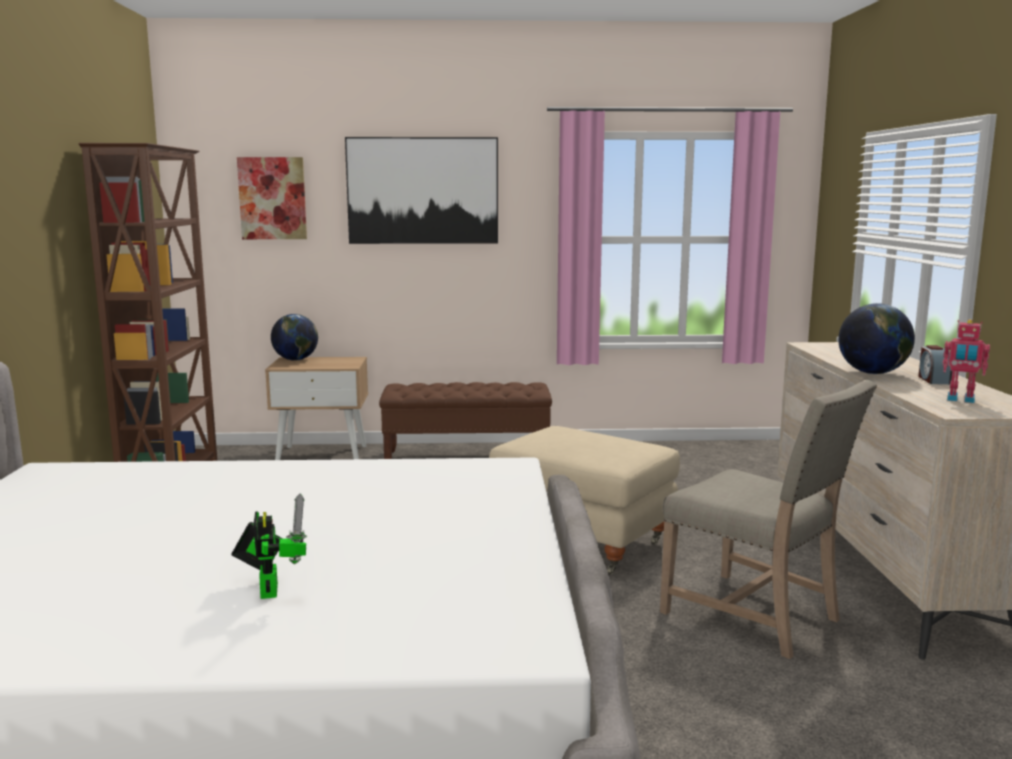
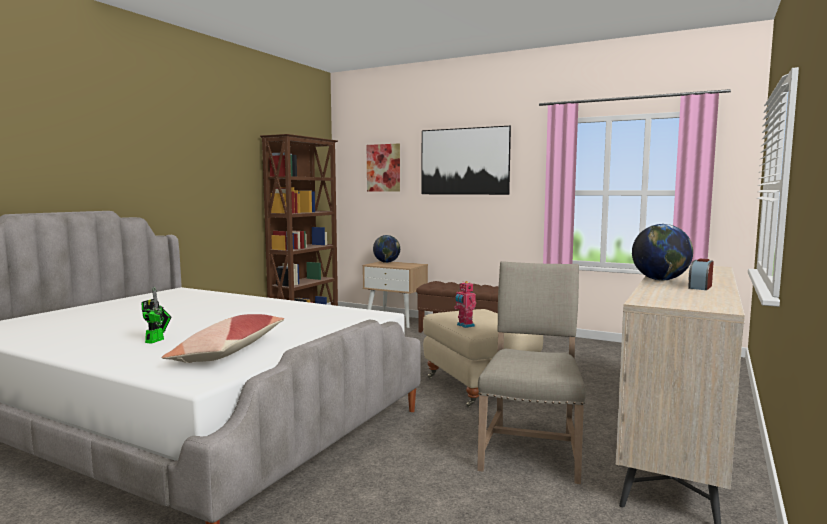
camera: 30 degrees right, 5 degrees down
(448, 581) = (229, 351): none -> pillow
(756, 616) = (531, 450): beige chair -> beige chair turned 150 degrees counterclockwise
(960, 400) = (679, 297): toy robot -> toy robot (464, 325)

